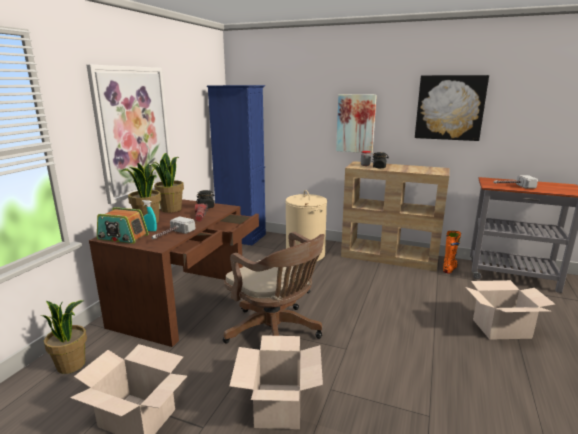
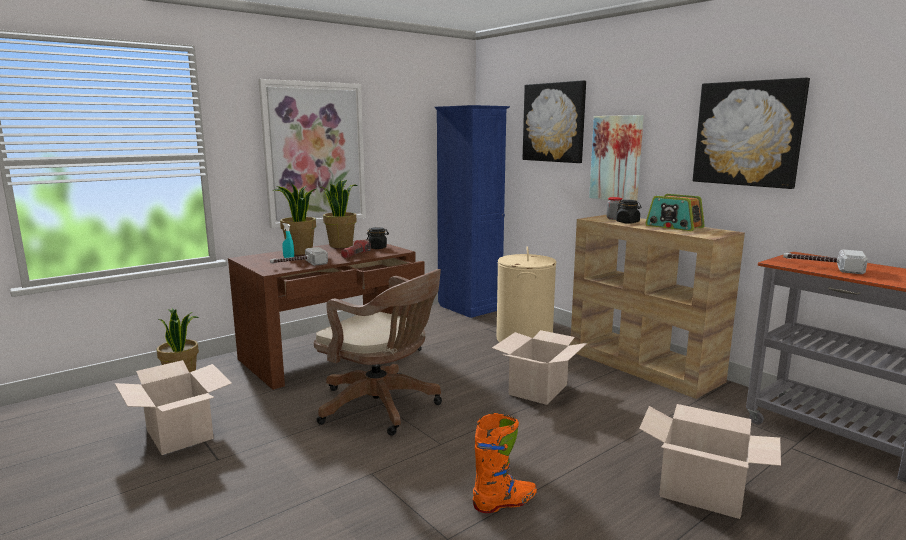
camera: 30 degrees right, 5 degrees down
(122, 237) = (256, 260): radio -> radio (674, 226)
(276, 333) = (383, 407): brown office chair -> brown office chair turned 45 degrees counterclockwise
(279, 406) = (302, 468): cardboard box -> cardboard box (538, 389)
(302, 98) = (554, 122): none -> picture
(450, 269) = (725, 401): orange boot -> orange boot (505, 503)

